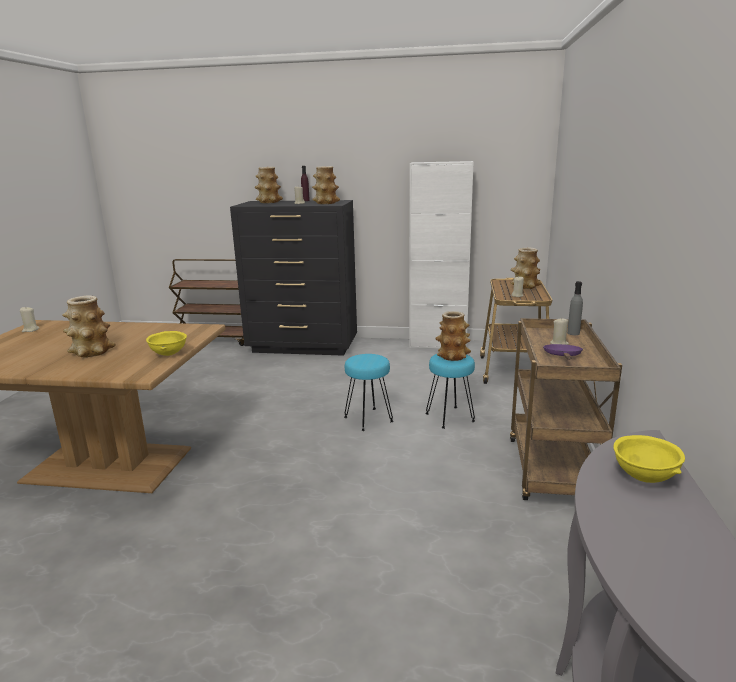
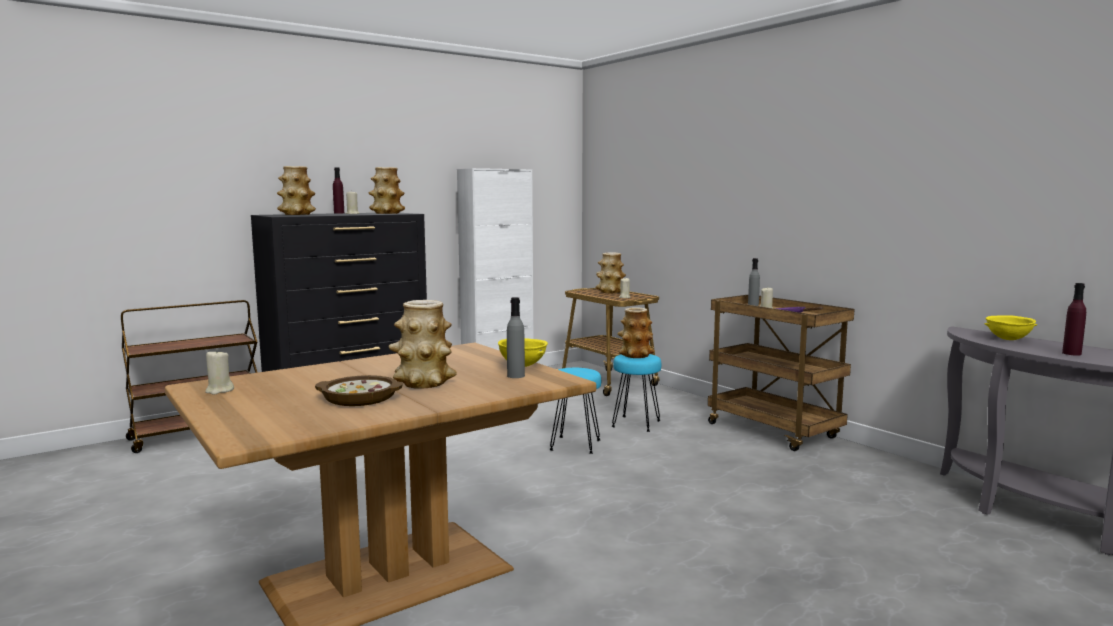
camera: 45 degrees left, 10 degrees down
(42, 354) = (360, 398): none -> bowl
(138, 362) = (516, 376): none -> grey bottle
(636, 535) = (1071, 353): none -> purple bottle

